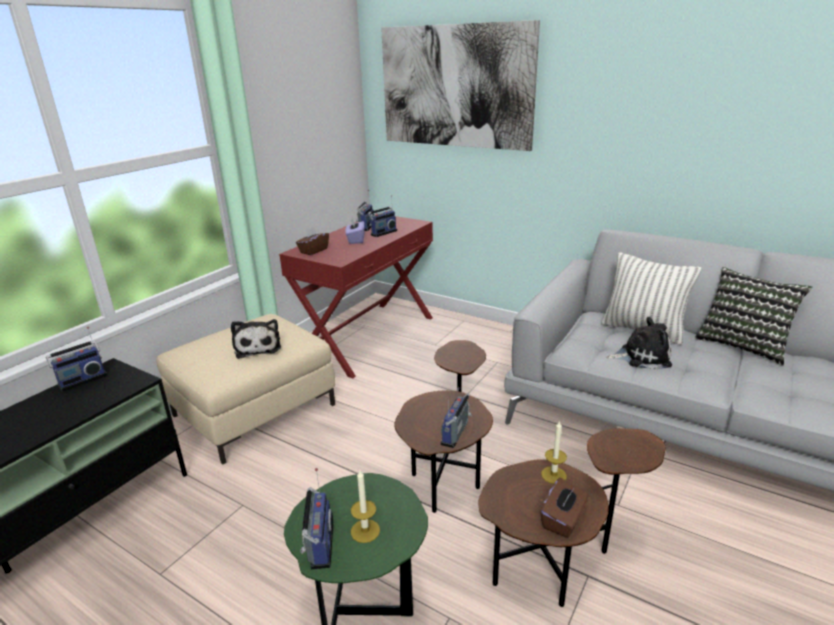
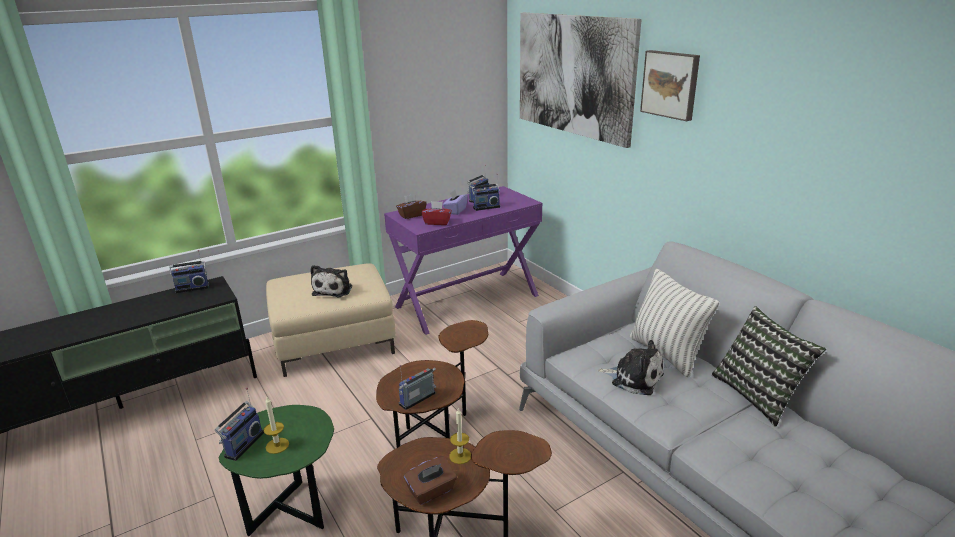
camera: 25 degrees right, 0 degrees up
(349, 253) = (437, 222): none -> red tissue box
(368, 337) = (467, 301): red console table -> purple console table
(578, 81) = (671, 84): none -> picture

